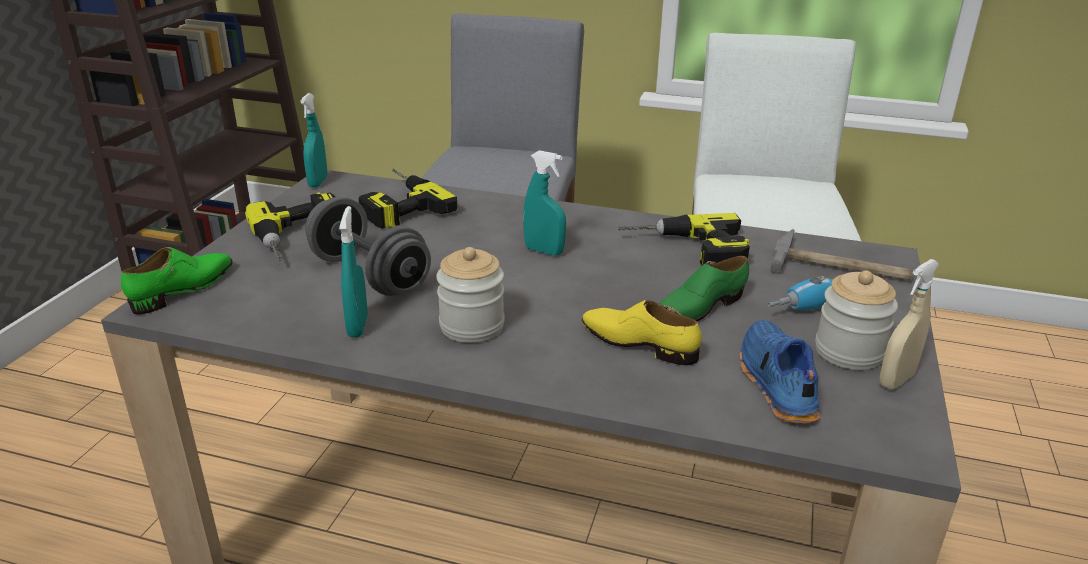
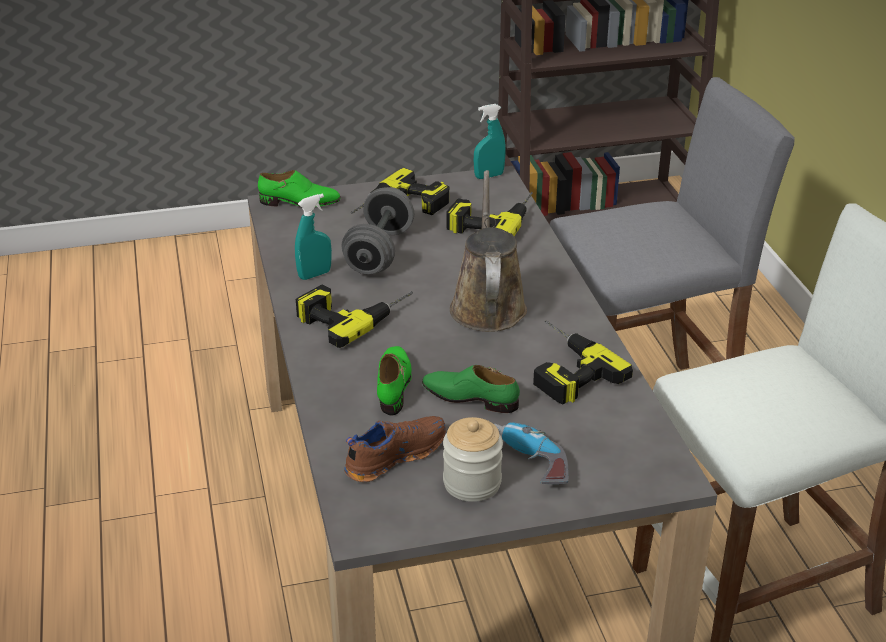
camera: 60 degrees right, 5 degrees up
(472, 326) = (353, 313): jar -> power drill
(544, 251) = (487, 305): turquoise spray bottle -> brown watering can
(638, 343) = (394, 385): yellow shoe -> green shoe
(774, 383) = (394, 456): blue shoe -> brown shoe
(840, 266) = (622, 454): hammer -> none
(896, 380) = (450, 513): beige spray bottle -> none

